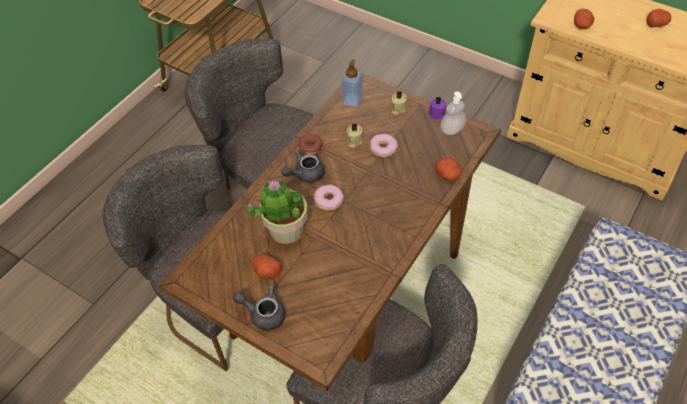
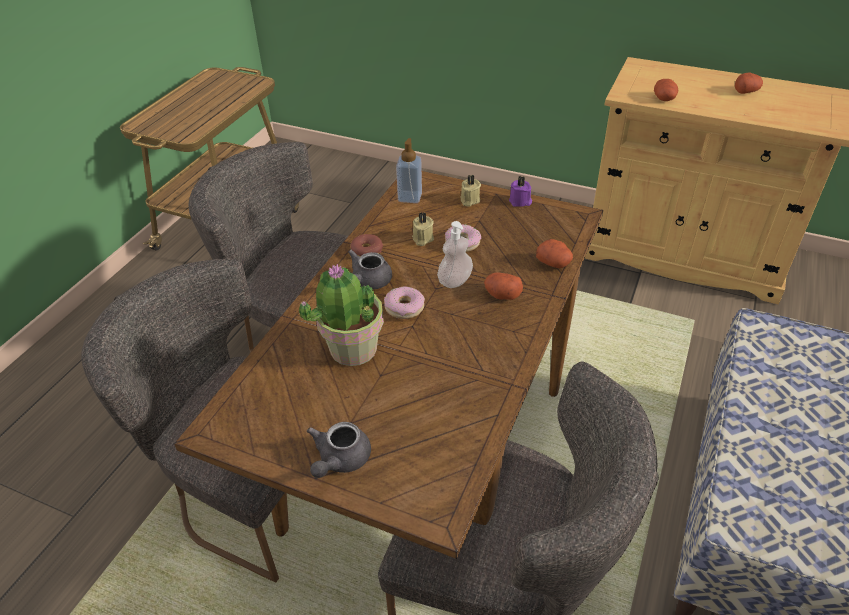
camera: 10 degrees left, 10 degrees down
(263, 314) = (339, 460): grey teapot -> grey teapot turned 75 degrees counterclockwise
(266, 271) = (334, 403): potato -> potato (501, 294)
(452, 130) = (543, 215): soap dispenser -> soap dispenser (455, 281)

